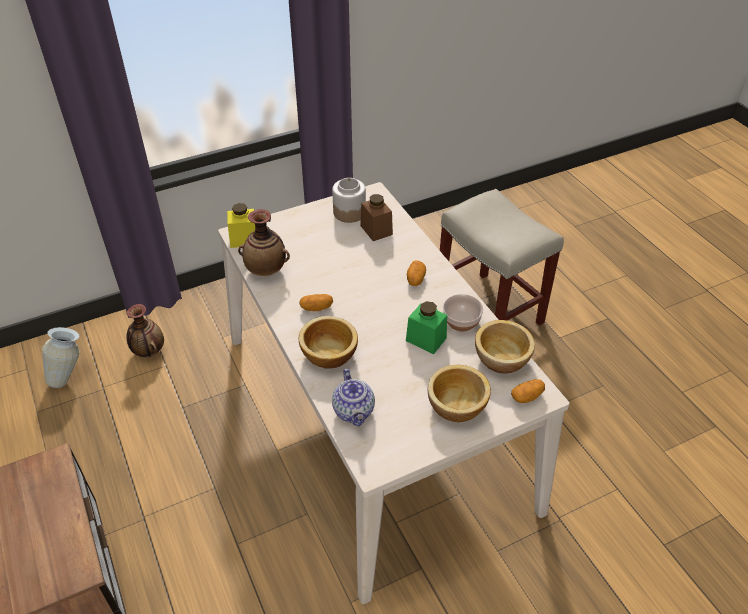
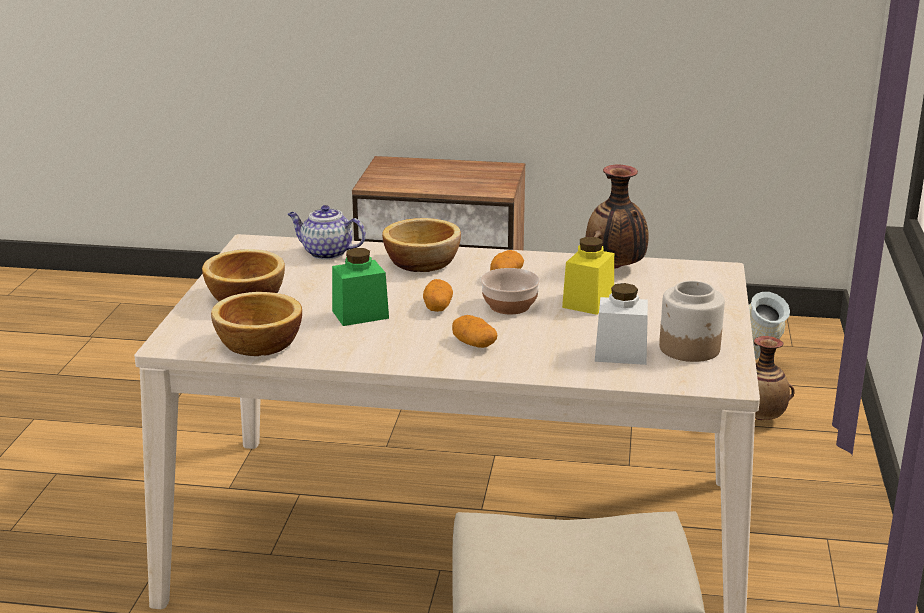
camera: 125 degrees right, 20 degrees down
(244, 239) = (700, 271): yellow jar -> yellow jar (588, 302)
(376, 230) = (620, 354): brown jar -> white jar
(461, 322) = (353, 343): bowl -> bowl (509, 305)
(527, 396) = (186, 335): potato -> potato (437, 307)

